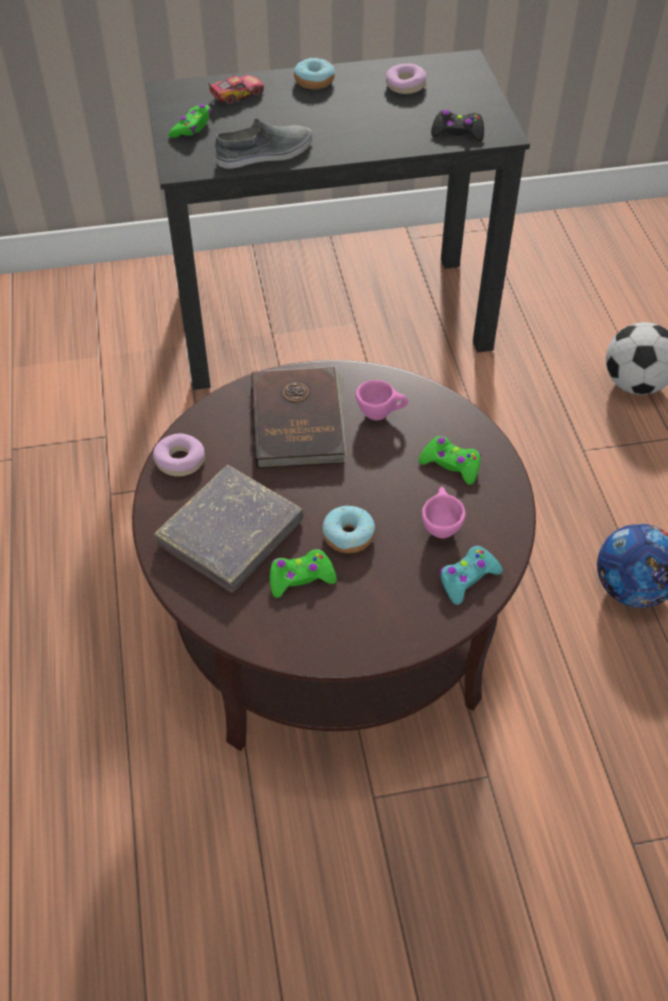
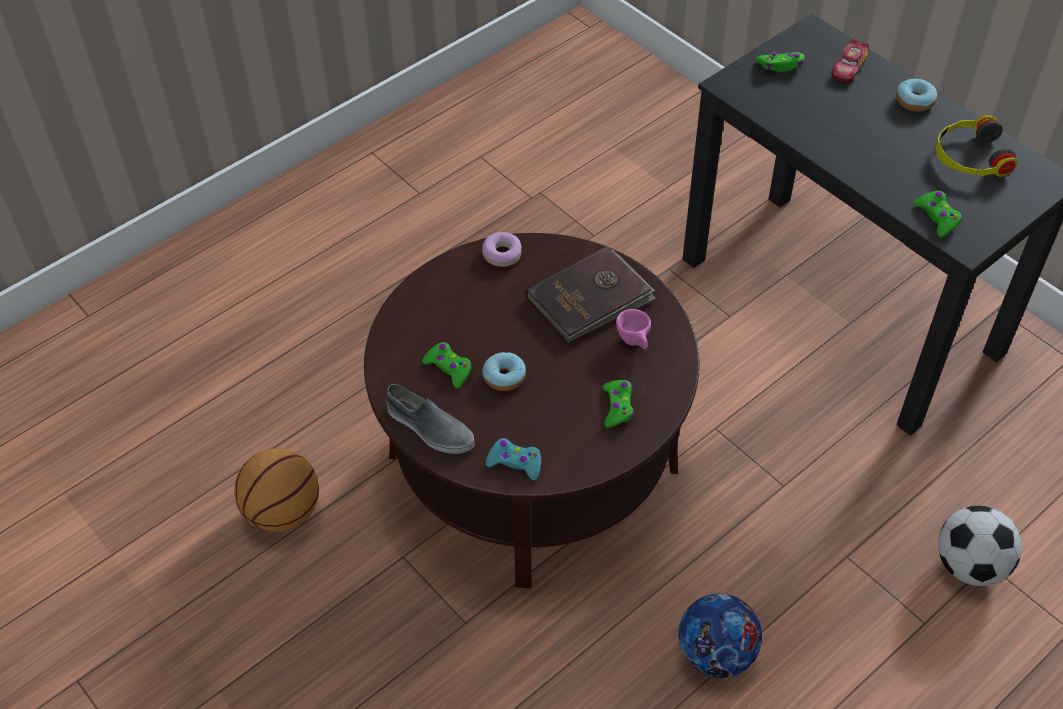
camera: 60 degrees right, 0 degrees up
(230, 533) = (460, 312): grey book -> none
(234, 897) = (283, 511): none -> basketball
(238, 95) = (848, 68): toy car -> toy car turned 90 degrees clockwise
(265, 154) = (789, 119): grey shoe -> grey shoe (429, 427)
(405, 85) = (970, 157): donut -> headphones
(440, 526) = (552, 425): pink cup -> none
(457, 132) = (937, 217): black game controller -> green game controller

